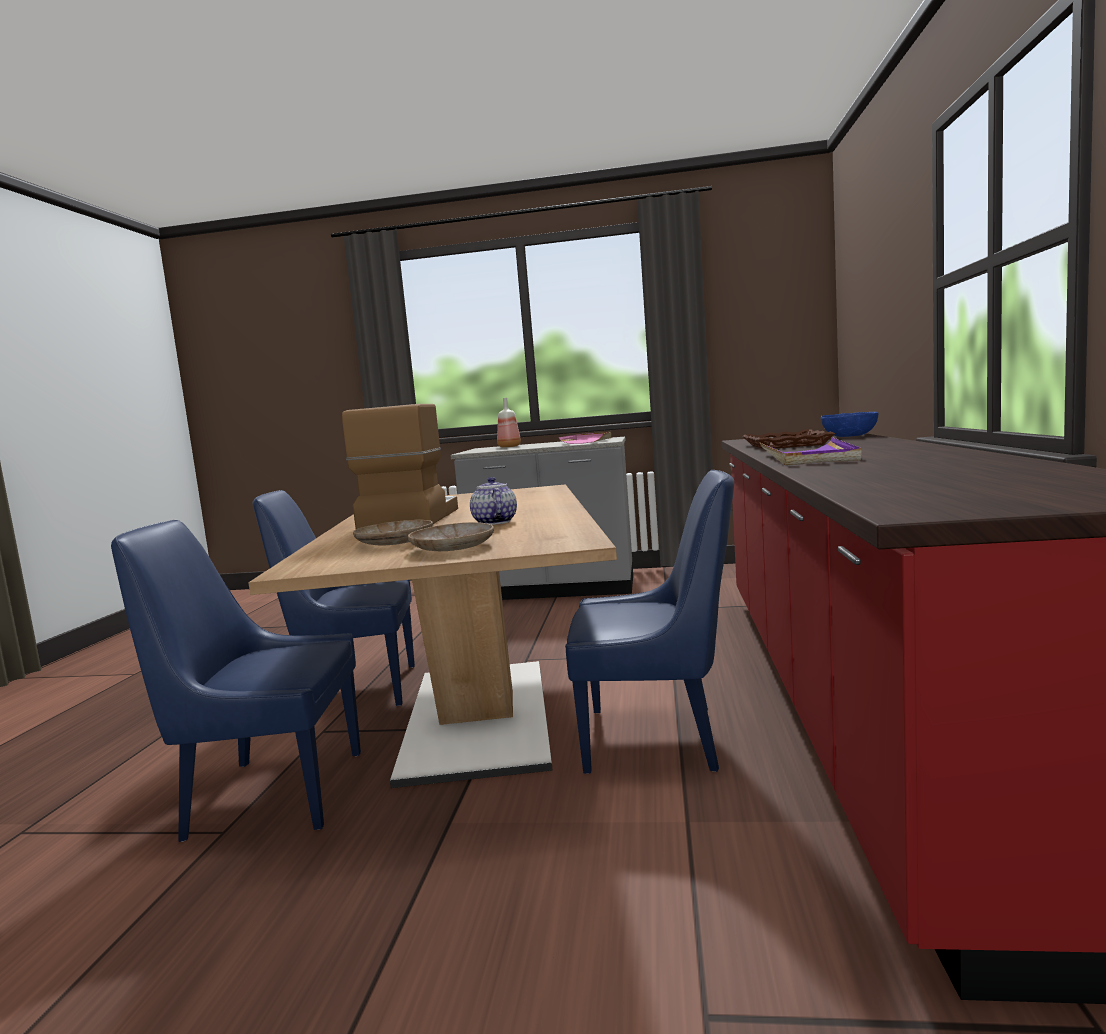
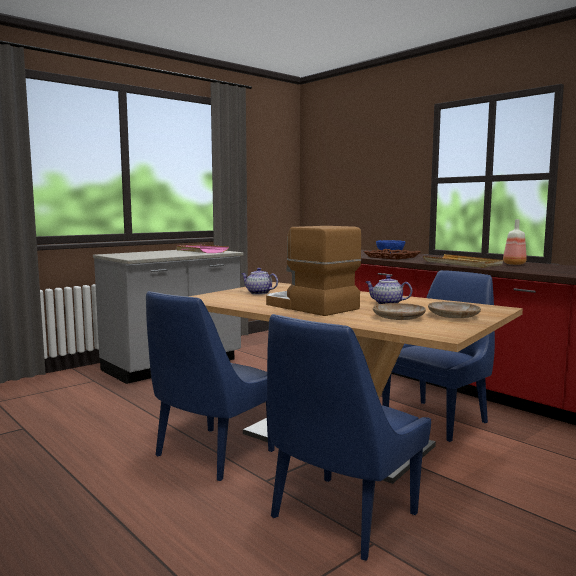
camera: 50 degrees left, 0 degrees up
(467, 498) = (258, 293): none -> teapot
(508, 447) = (140, 254): bottle -> bottle (513, 264)
(808, 457) = (462, 264): purple tray -> beige tray

